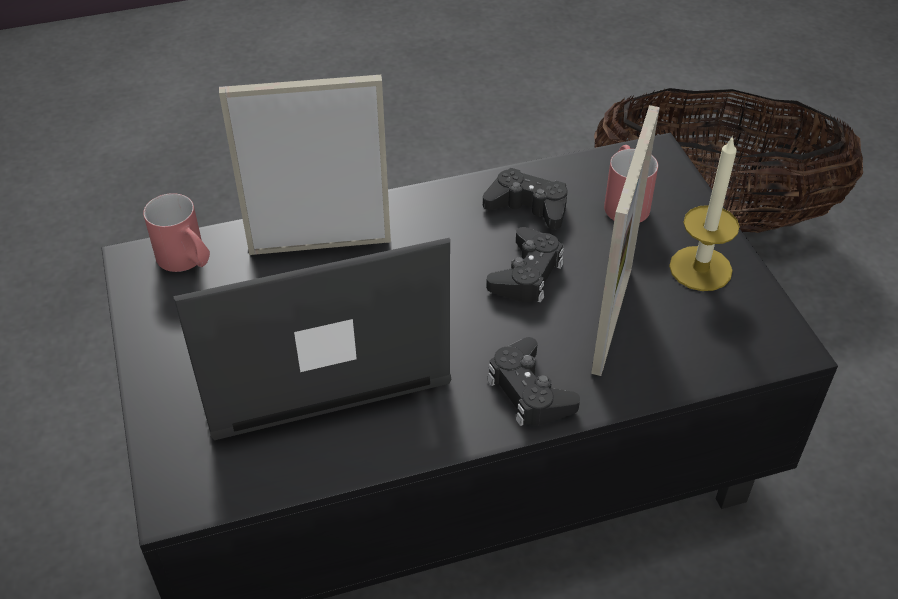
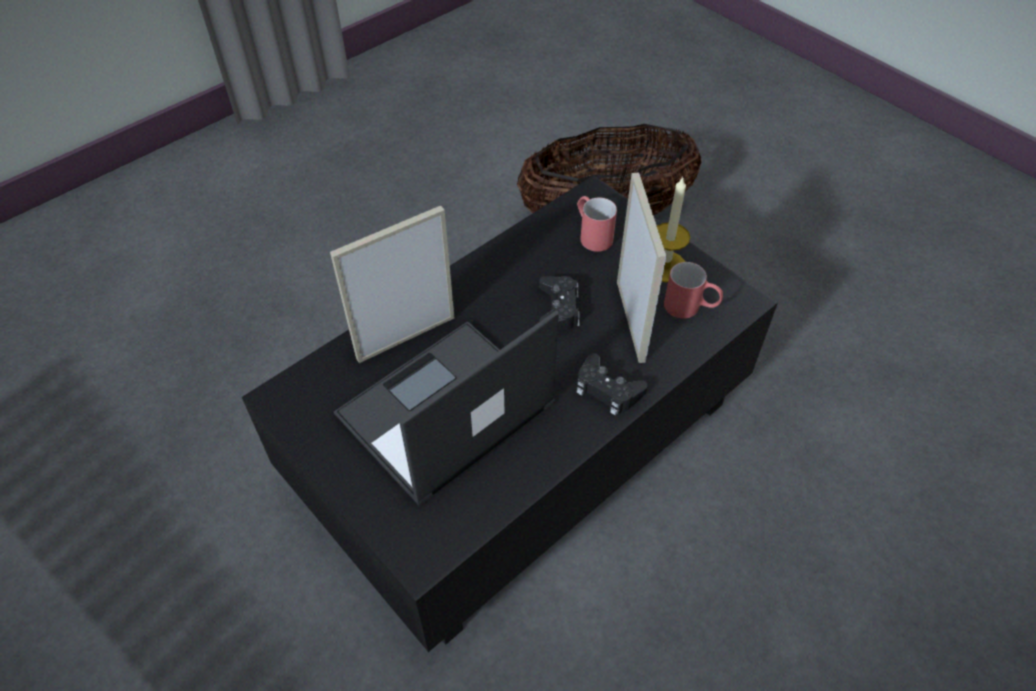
camera: 25 degrees left, 5 degrees up
(188, 262) = (316, 384): red mug -> red mug (690, 308)
(528, 206) = (532, 260): black game controller -> none

